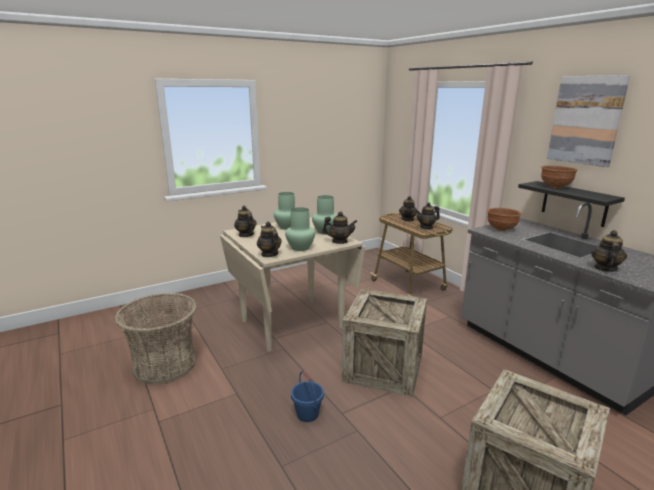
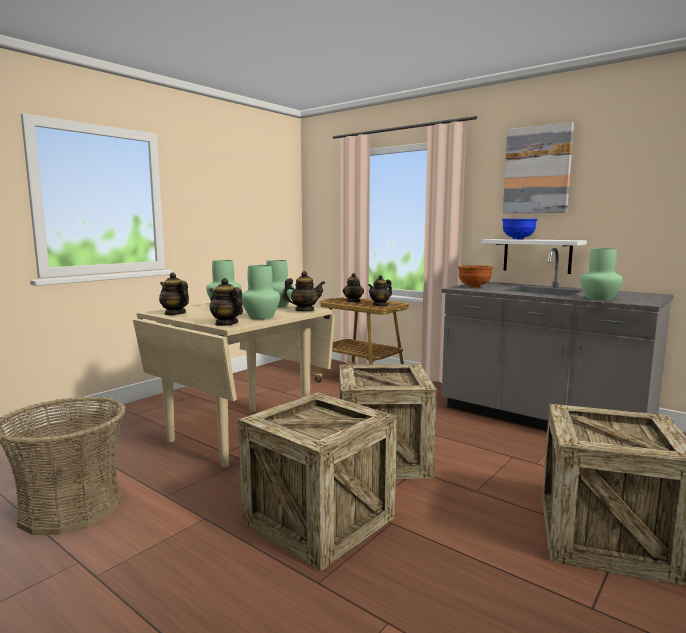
camera: 20 degrees left, 10 degrees down
(308, 414) = (319, 520): blue bucket -> crate
(556, 187) = (518, 239): brown bowl -> blue bowl
(574, 203) = (537, 255): black shelf -> white shelf
(605, 268) = (599, 299): teapot -> green vase

